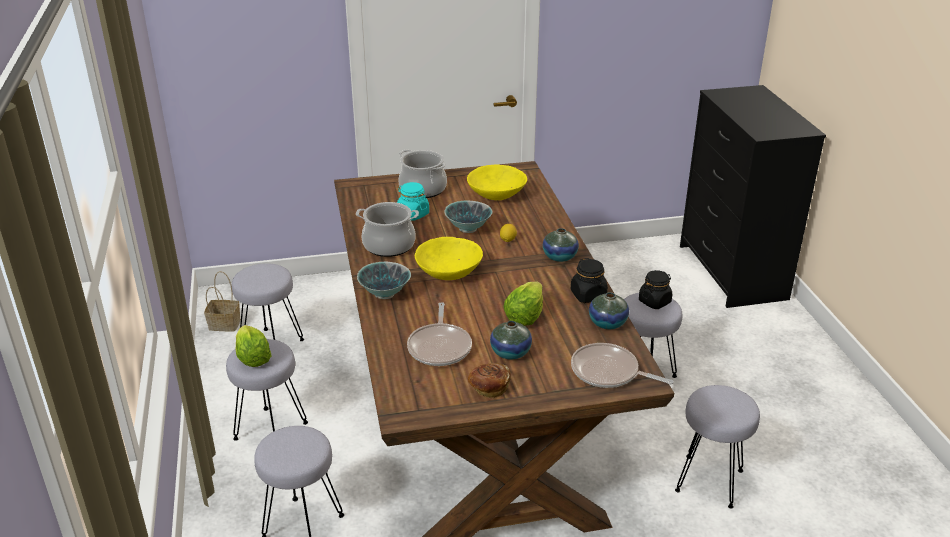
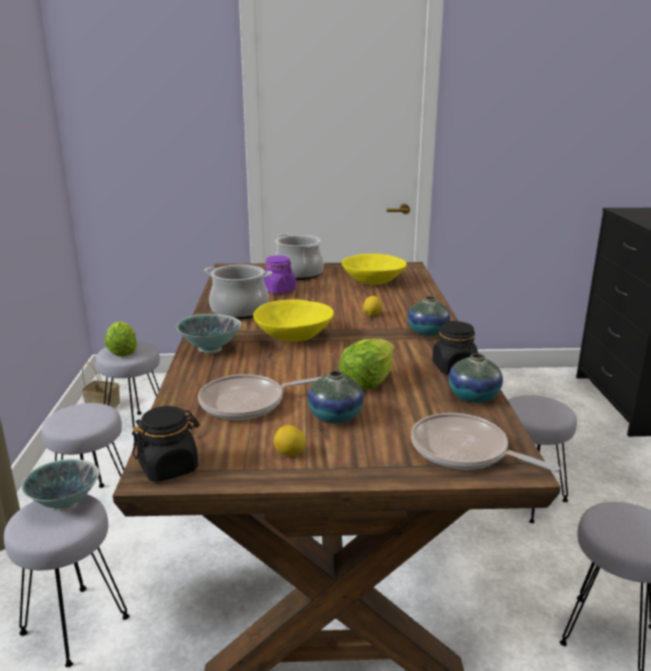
camera: 10 degrees right, 10 degrees down
(252, 358) = (72, 418): lettuce -> lettuce (122, 351)
(412, 214) = (278, 290): turquoise jar -> purple jar
(440, 347) = (247, 403): frying pan -> frying pan turned 60 degrees clockwise
(468, 229) = (331, 304): bowl -> bowl (65, 504)
(489, 388) = (290, 454): bread -> lemon
(654, 301) = (543, 405): black jar -> black jar (169, 467)

